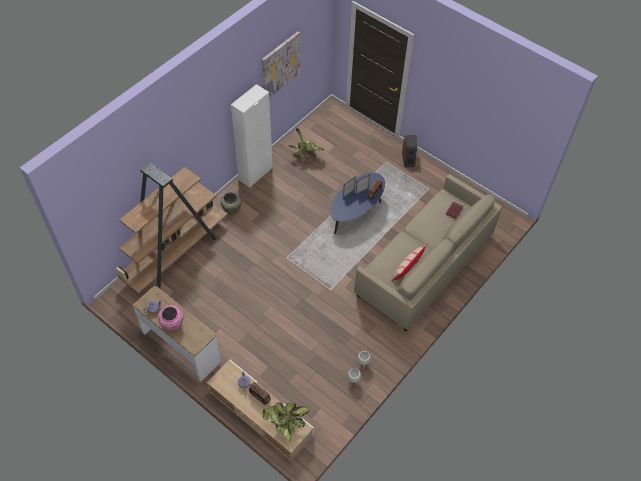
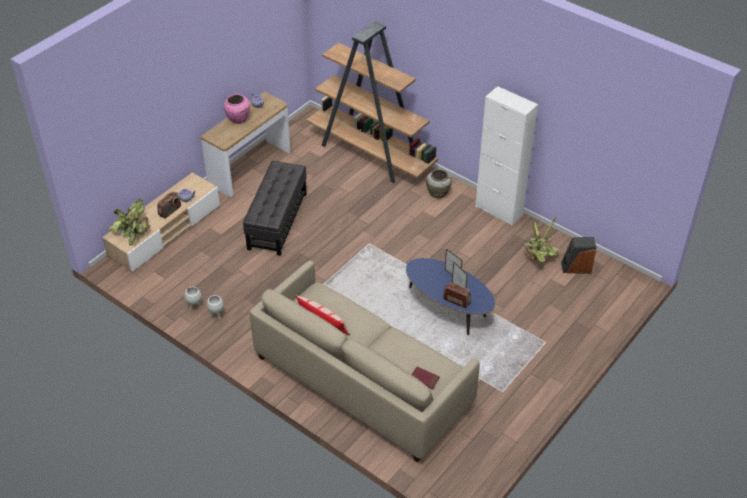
camera: 90 degrees right, 10 degrees down
(255, 323) = (278, 221): none -> black ottoman
(280, 65) = (582, 126): picture -> none
(408, 159) = (556, 369): speaker -> speaker (576, 267)

